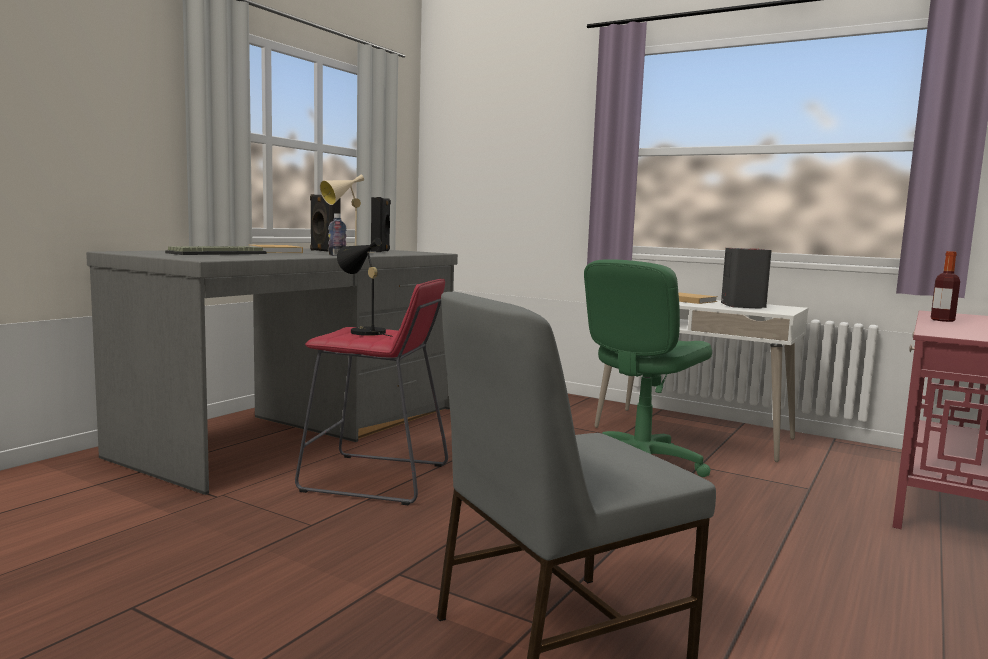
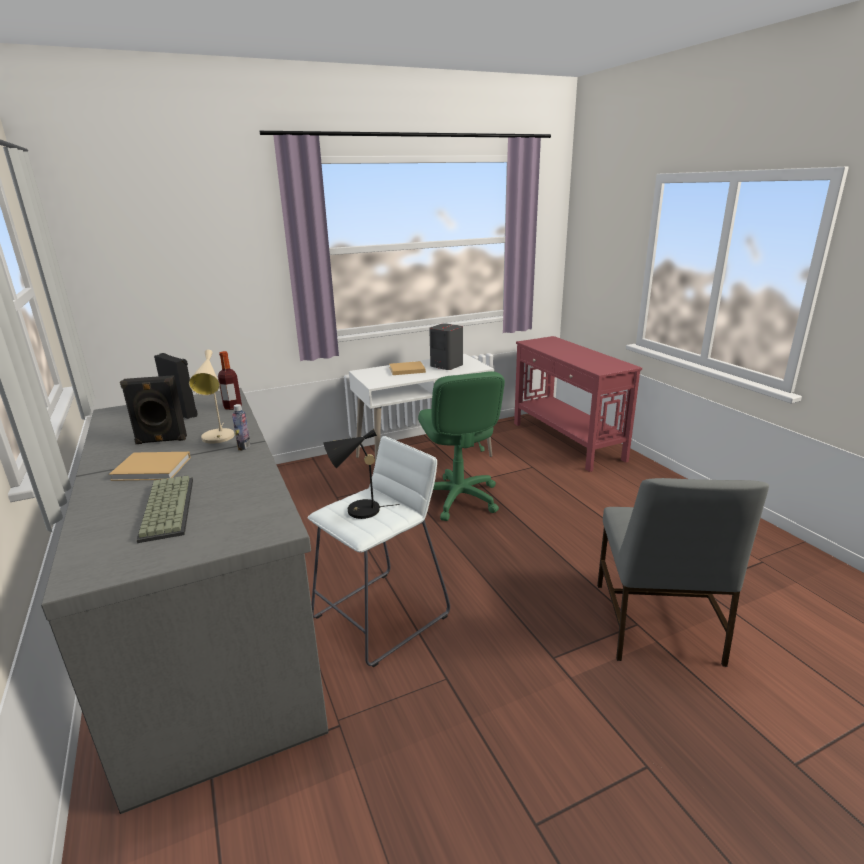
camera: 55 degrees left, 15 degrees up
(376, 478) = (381, 616): red stool -> white stool
(942, 320) = (556, 352): bottle -> bottle (232, 407)

